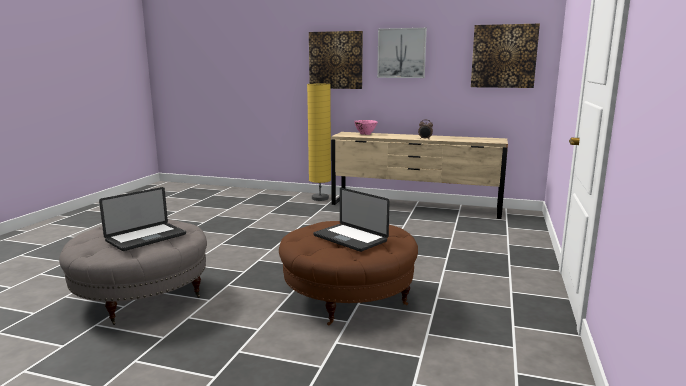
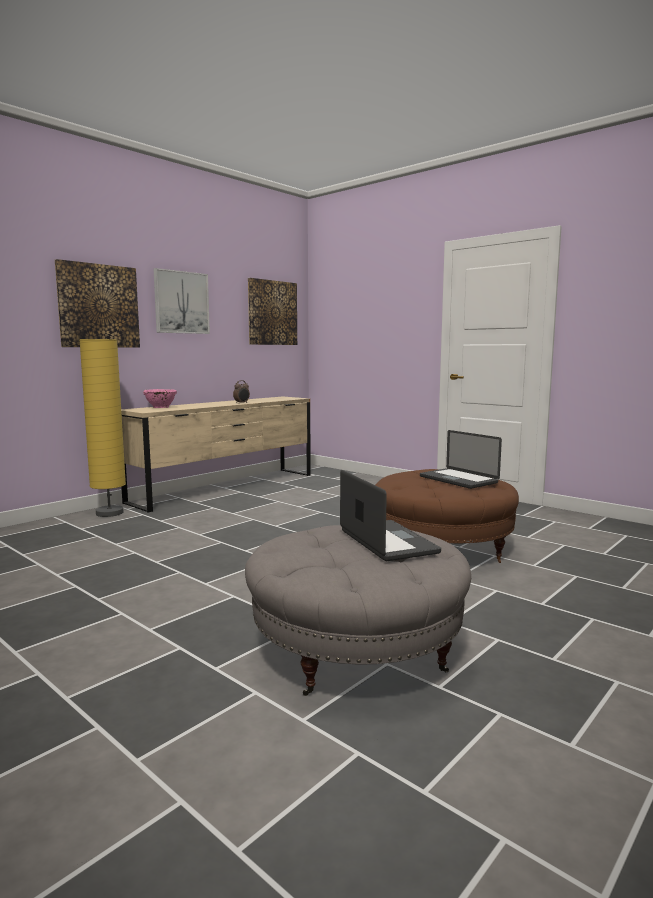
camera: 65 degrees left, 5 degrees down
(350, 238) = (458, 480): laptop -> laptop turned 75 degrees clockwise

